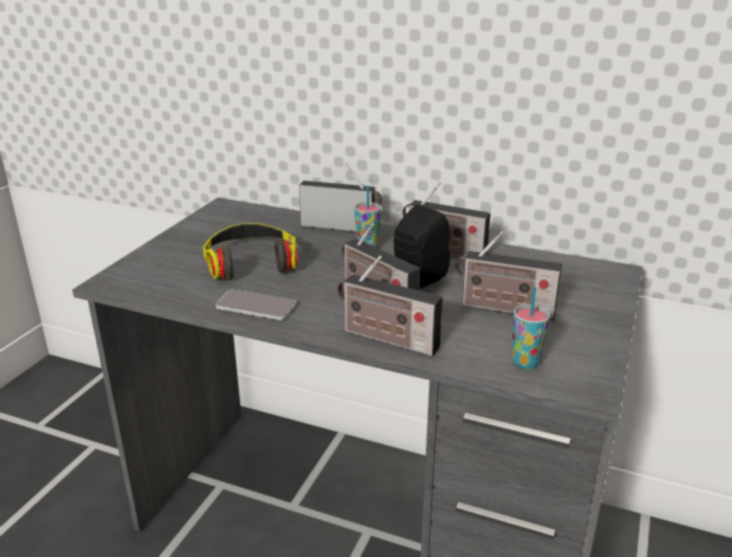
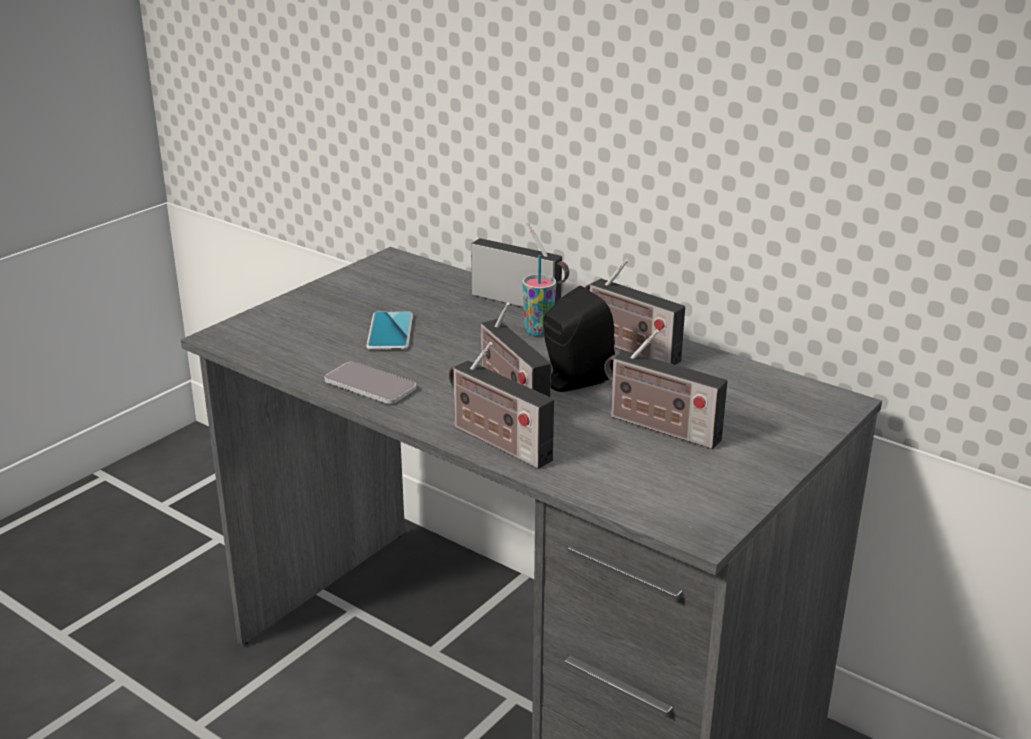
camera: 15 degrees right, 0 degrees up
(251, 261) = (390, 332): headphones -> phone
(525, 362) = (644, 491): cup -> none

